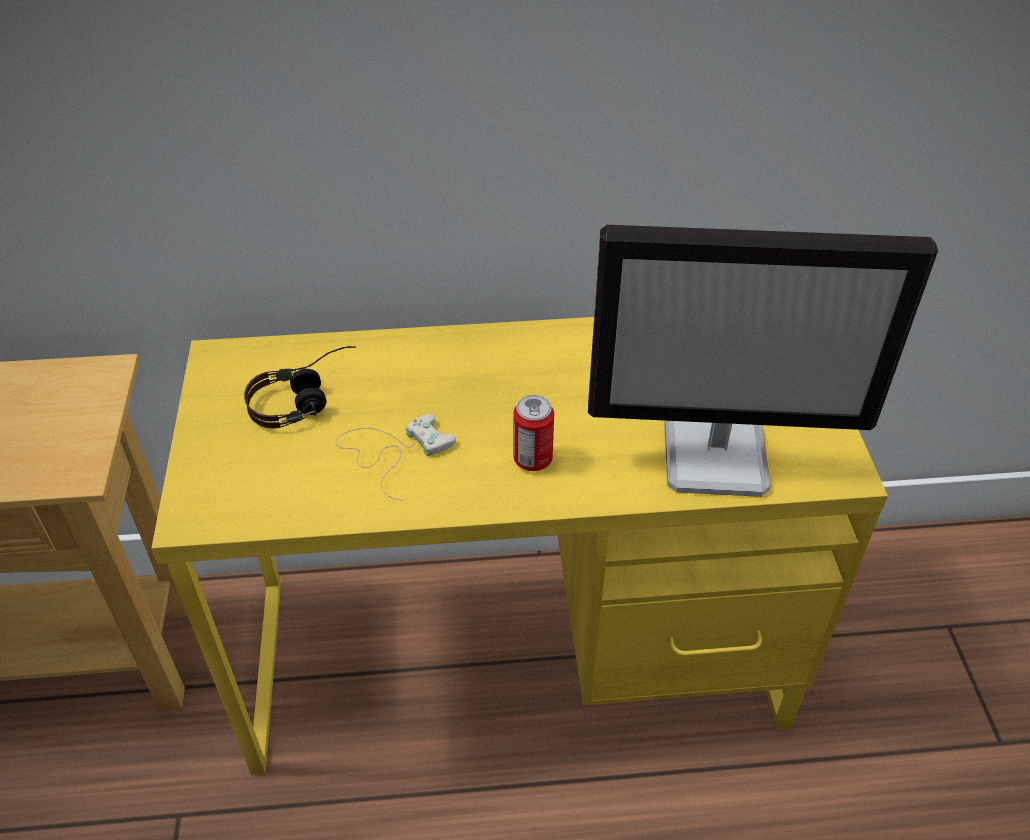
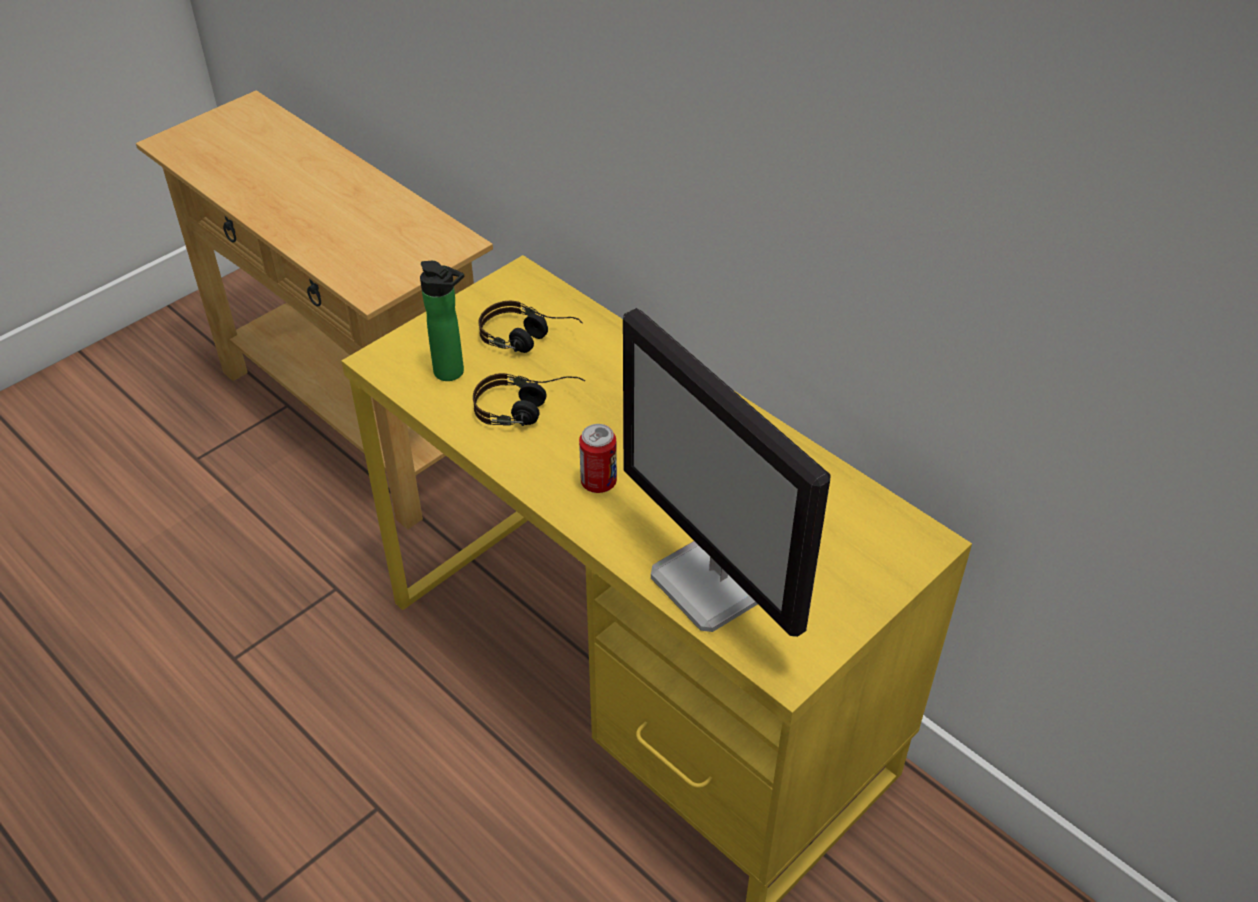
camera: 50 degrees right, 0 degrees up
(281, 475) = (453, 373): none -> bottle
(393, 451) = (528, 410): white game controller -> headphones

